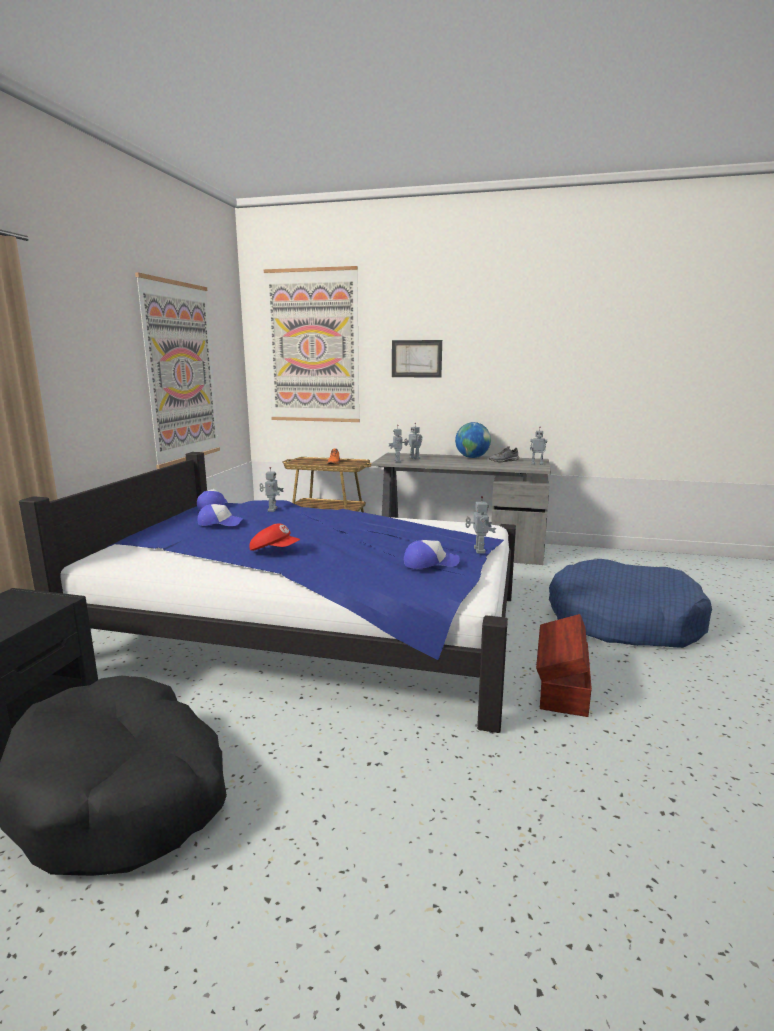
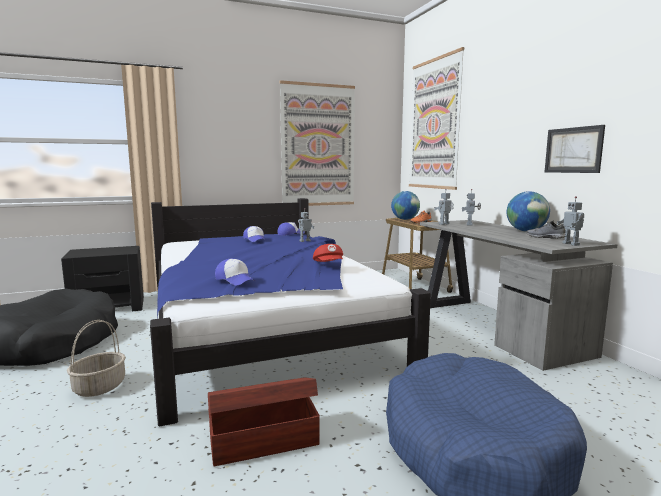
camera: 55 degrees right, 5 degrees down
(274, 550) = (217, 254): red cap -> red cap (329, 265)
(303, 461) = (405, 219): none -> globe
(360, 761) = (99, 387): none -> basket
(416, 358) = (499, 126): picture -> picture (573, 150)
(478, 550) = (289, 285): toy robot -> none

